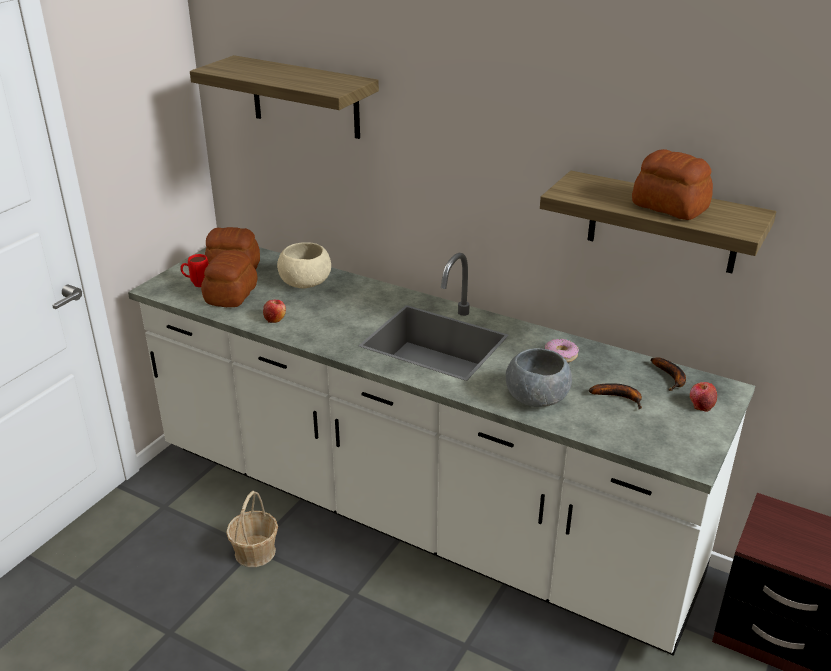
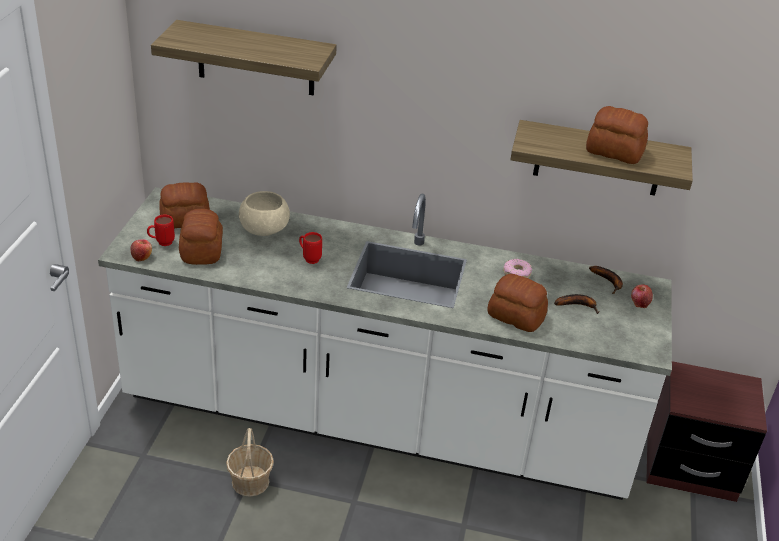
camera: 20 degrees left, 5 degrees up
(275, 319) = (257, 270): apple -> apple (142, 257)
(335, 314) = (309, 258): none -> red mug
(537, 398) = (516, 315): grey bowl -> bread

